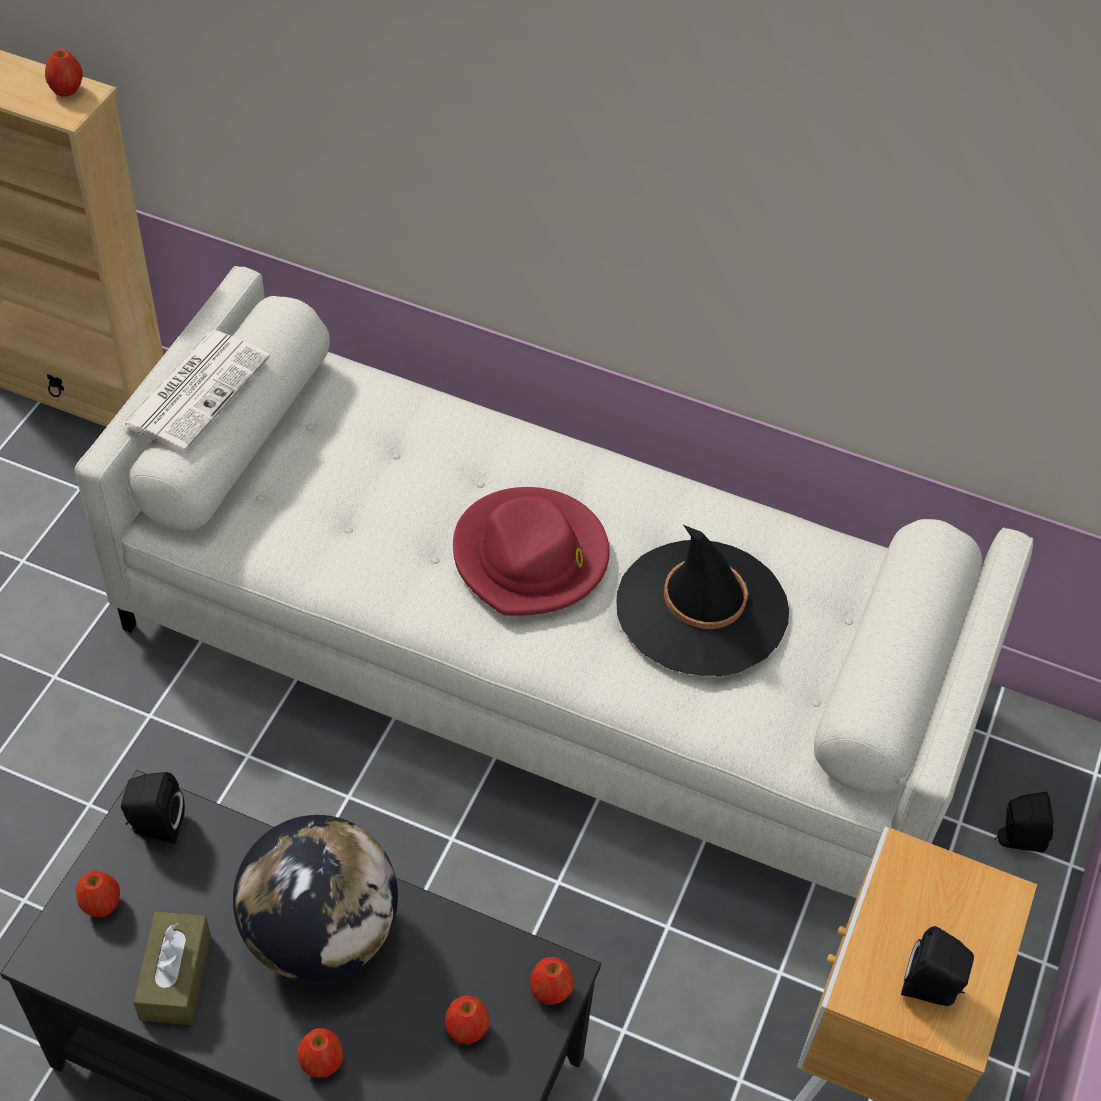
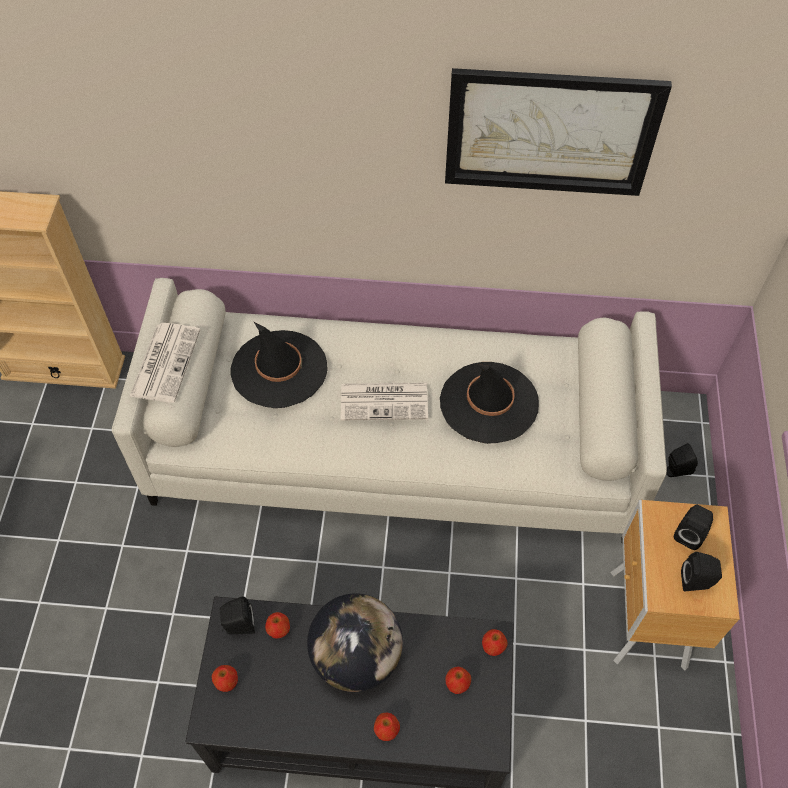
camera: 15 degrees left, 5 degrees up
(67, 91) = (30, 205): apple -> apple (279, 630)
(175, 976) = (286, 709): brown tissue box -> none
(380, 460) = (279, 369): none -> black hat
(531, 557) = (385, 401): red hat -> newspaper
(887, 157) = (550, 132): none -> picture
(951, 907) = (689, 534): none -> black speaker

